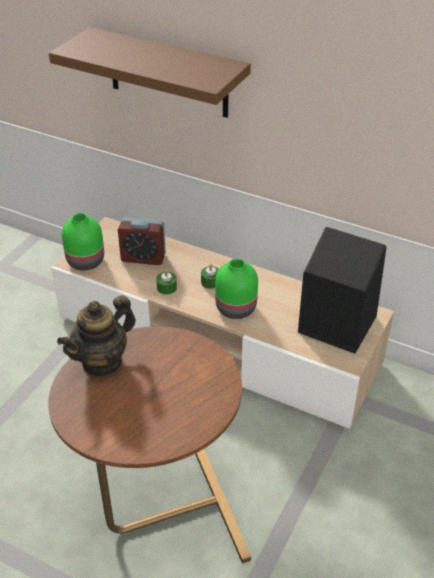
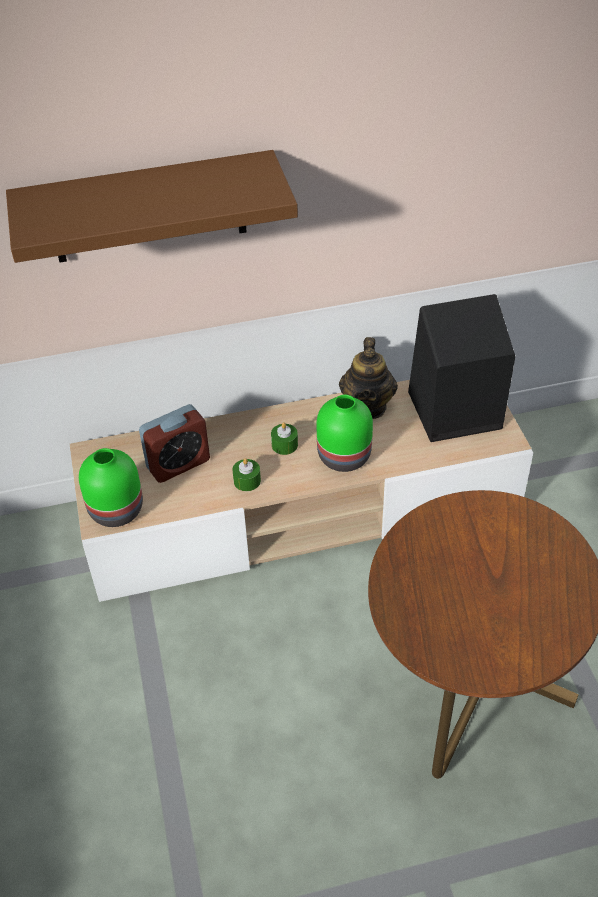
camera: 40 degrees left, 5 degrees up
(102, 362) = (409, 588): teapot -> teapot (368, 406)

